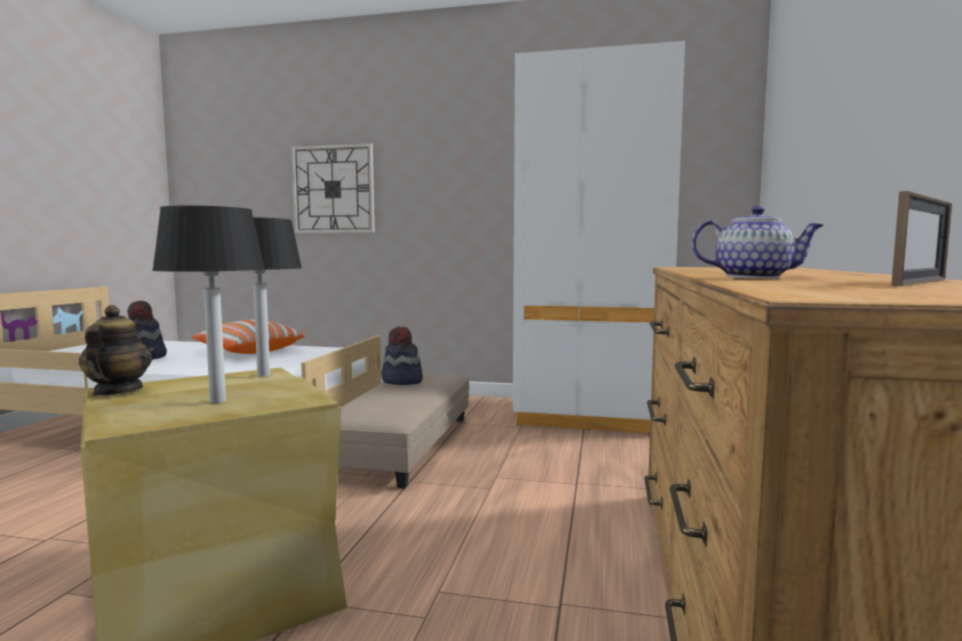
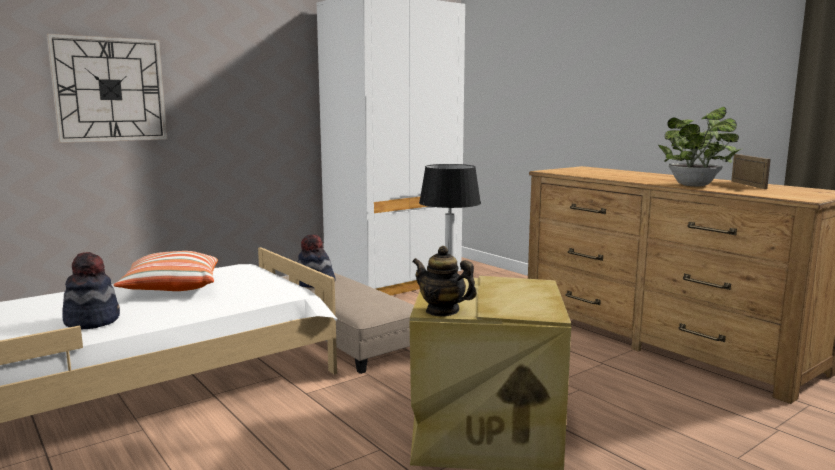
camera: 50 degrees left, 5 degrees up
(217, 401) = (520, 295): table lamp -> none
(754, 277) = (696, 185): teapot -> potted plant

